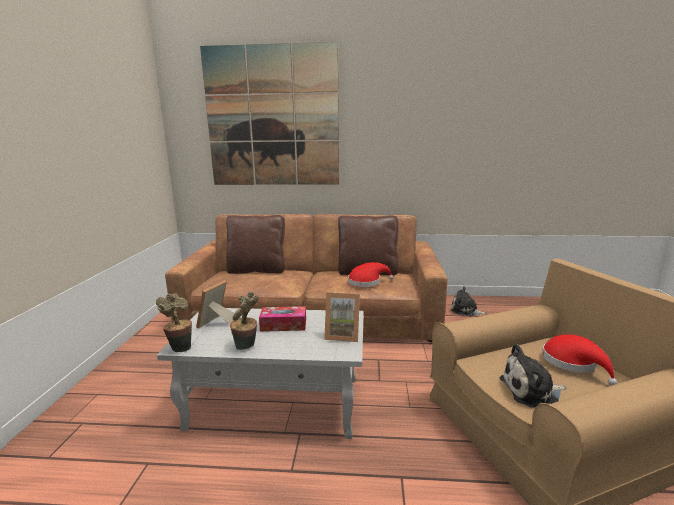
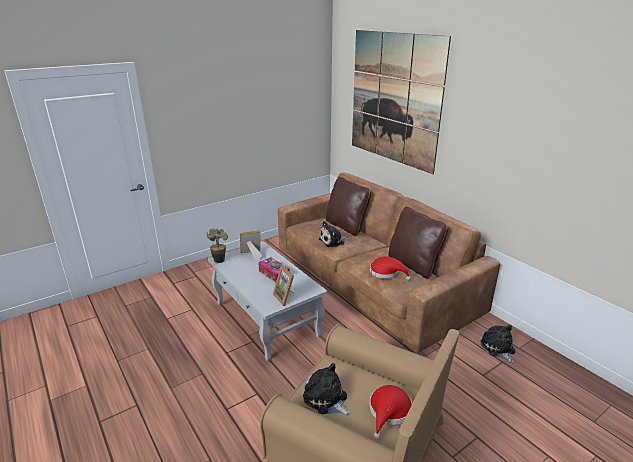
camera: 50 degrees right, 10 degrees up
(246, 346) = (240, 275): potted plant -> none
(272, 282) = (333, 241): none -> plush toy

